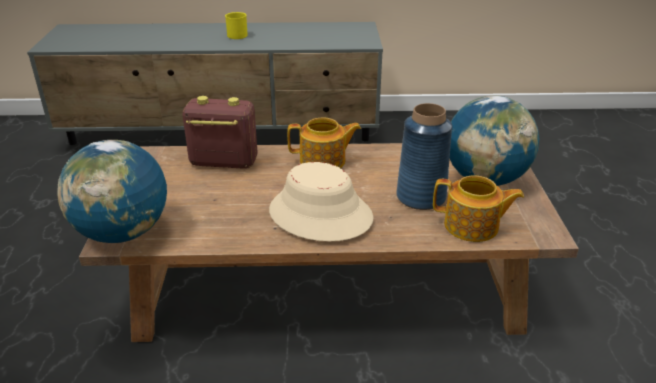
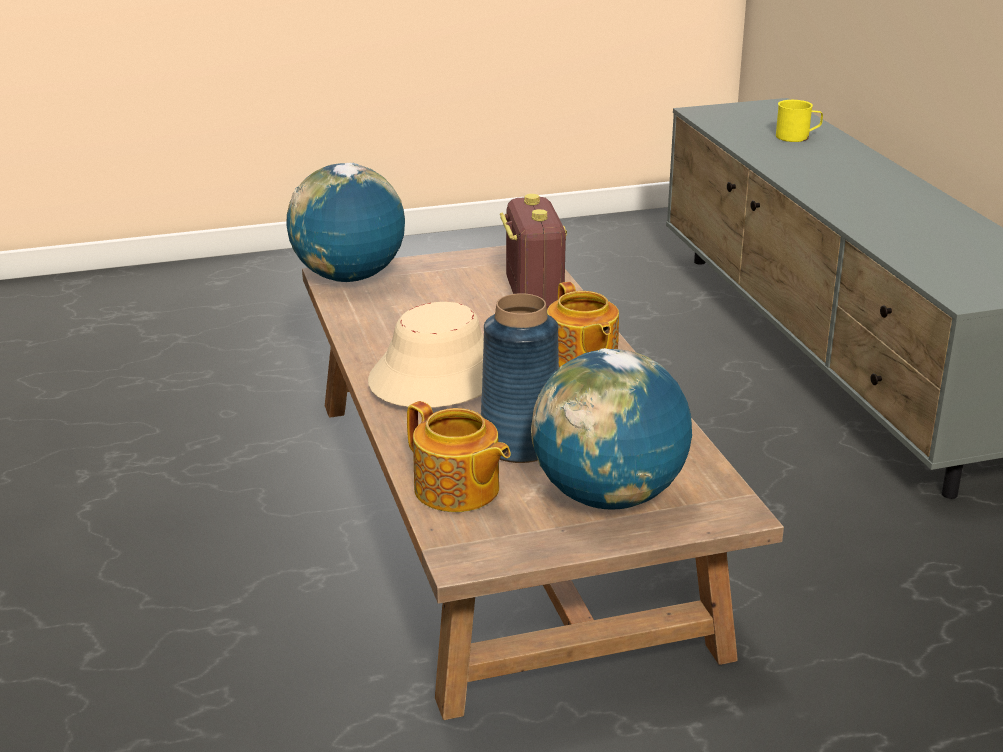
camera: 75 degrees right, 5 degrees down
(238, 34) = (882, 199): yellow mug -> yellow mug (797, 137)
(472, 226) = (457, 490): teapot -> teapot turned 45 degrees counterclockwise

